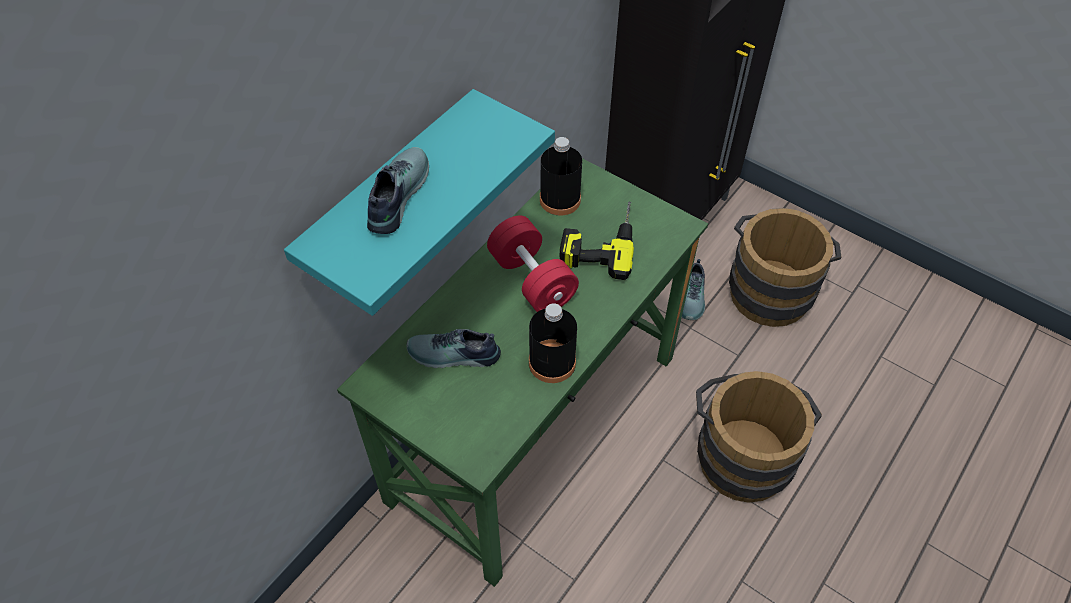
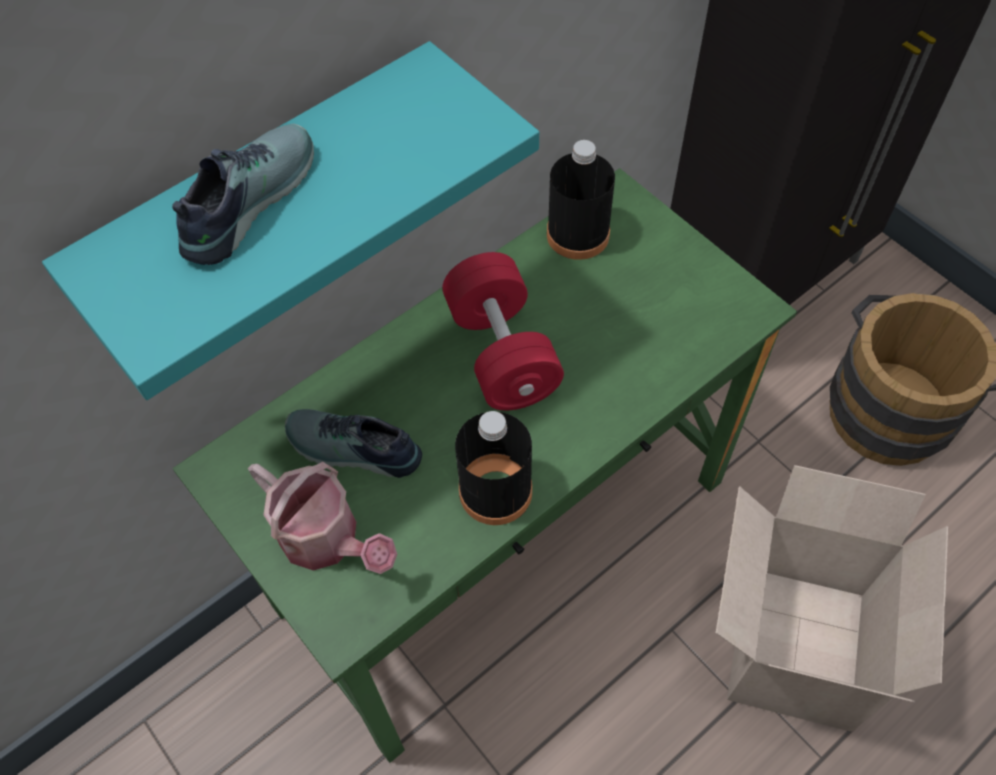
camera: 15 degrees right, 5 degrees up
(454, 412) = (328, 540): none -> watering can
(599, 241) = (619, 309): power drill -> none
(694, 297) = (774, 398): shoe -> none
(742, 451) = (790, 643): brown bucket -> cardboard box

